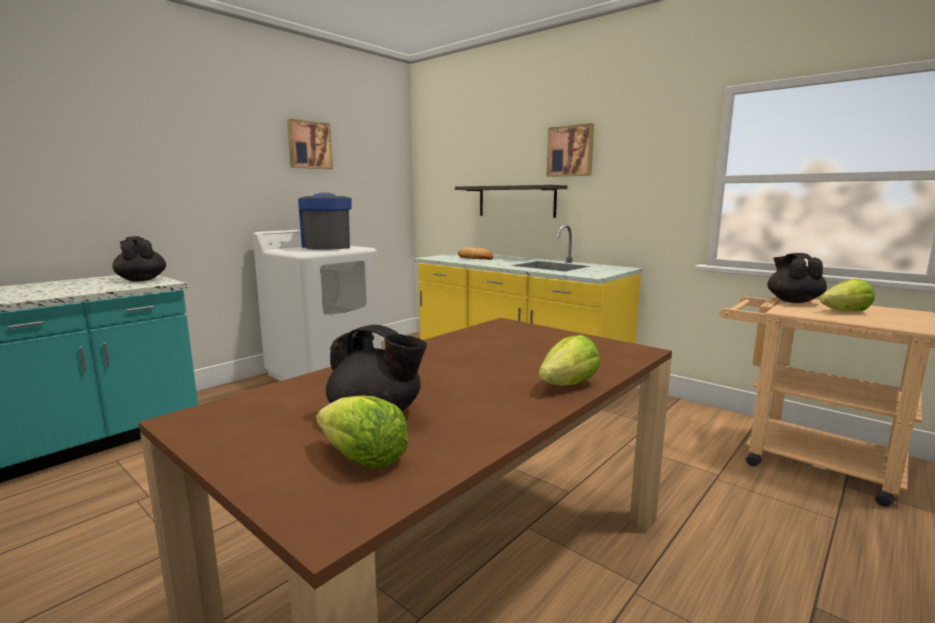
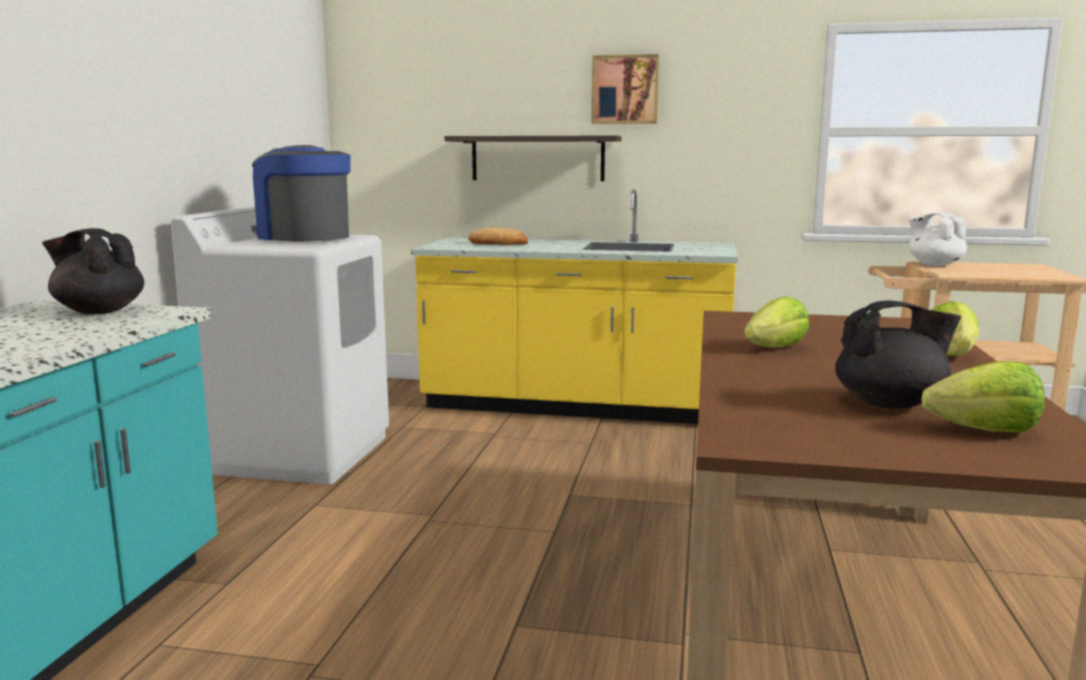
camera: 30 degrees left, 0 degrees up
(309, 145) = (220, 61): picture -> none
(793, 301) = (934, 264): black teapot -> white teapot
(845, 312) = (992, 270): lettuce -> lettuce (775, 348)

